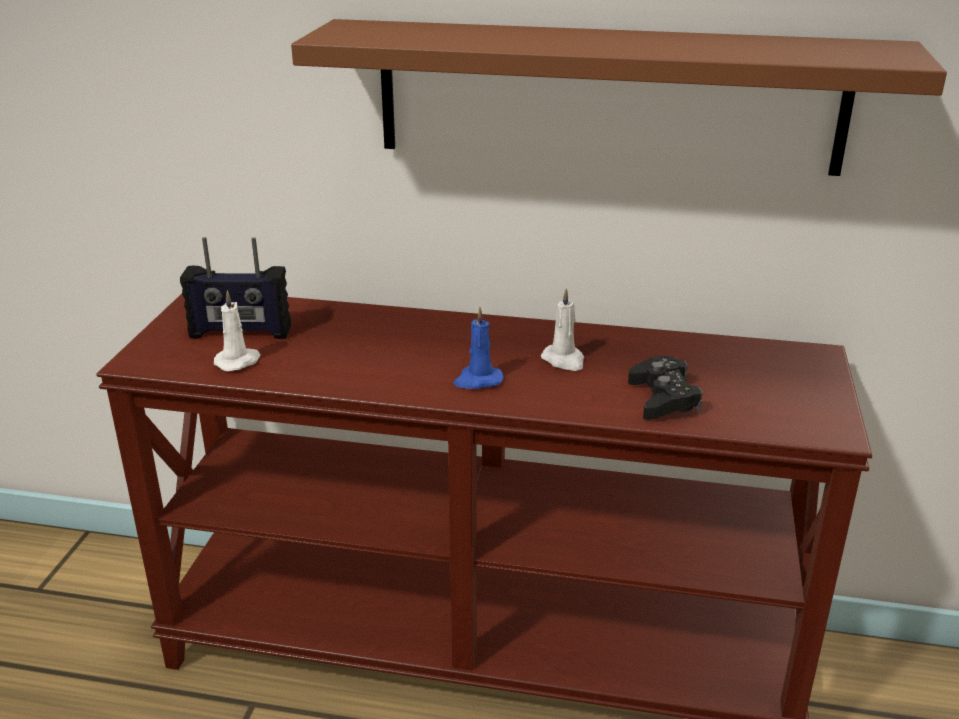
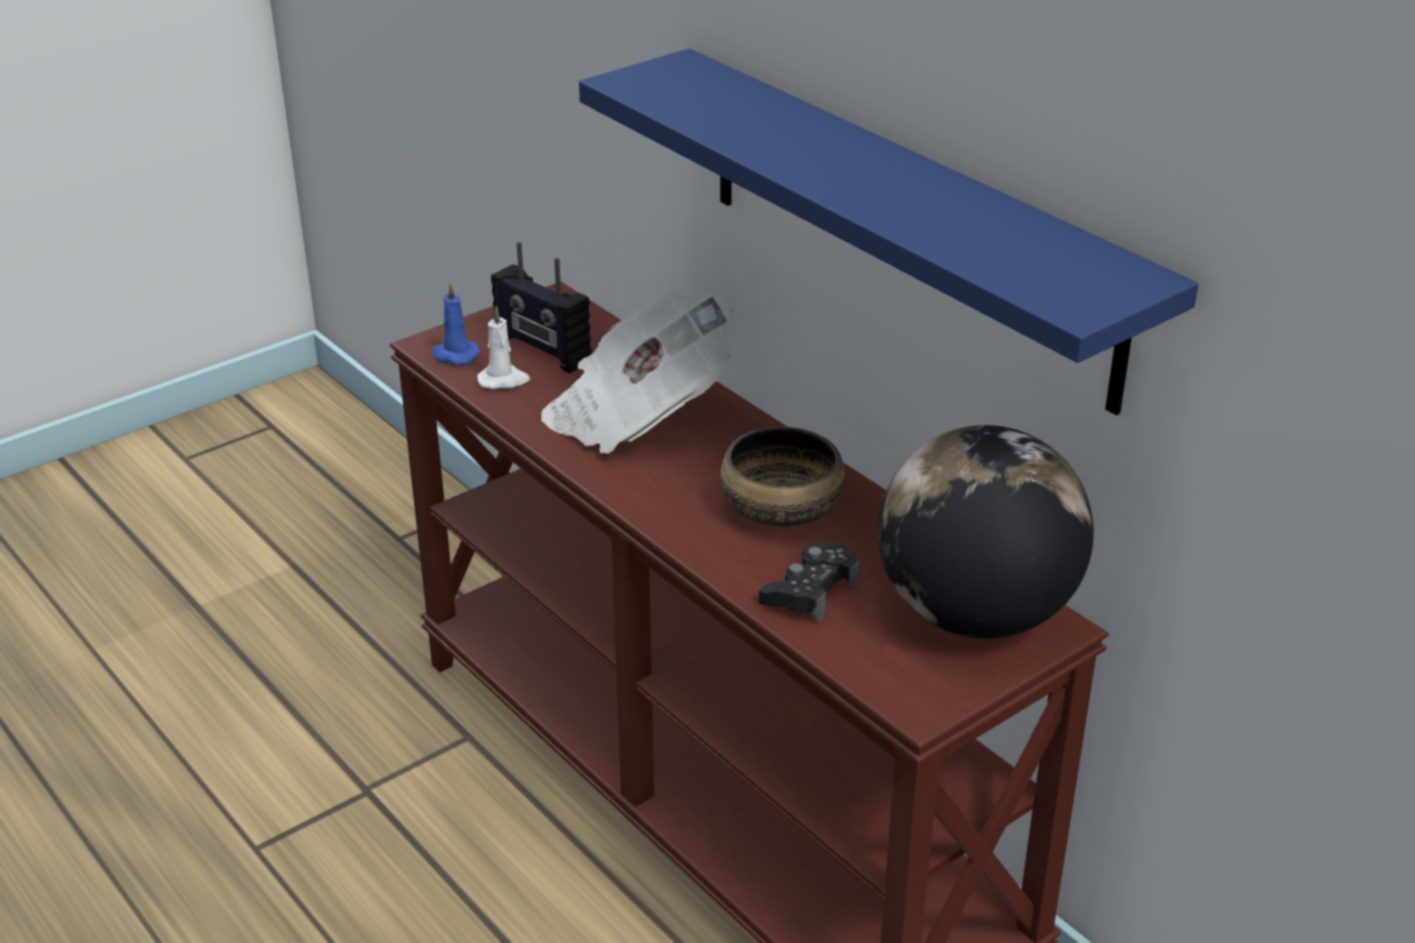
camera: 40 degrees right, 5 degrees up
(377, 345) = (637, 415): none -> newspaper
(477, 380) = (671, 492): blue candle -> blue candle (454, 355)
(564, 360) = (780, 509): white candle -> bowl
(607, 97) = (907, 225): brown shelf -> blue shelf
(770, 367) = (975, 614): none -> globe

